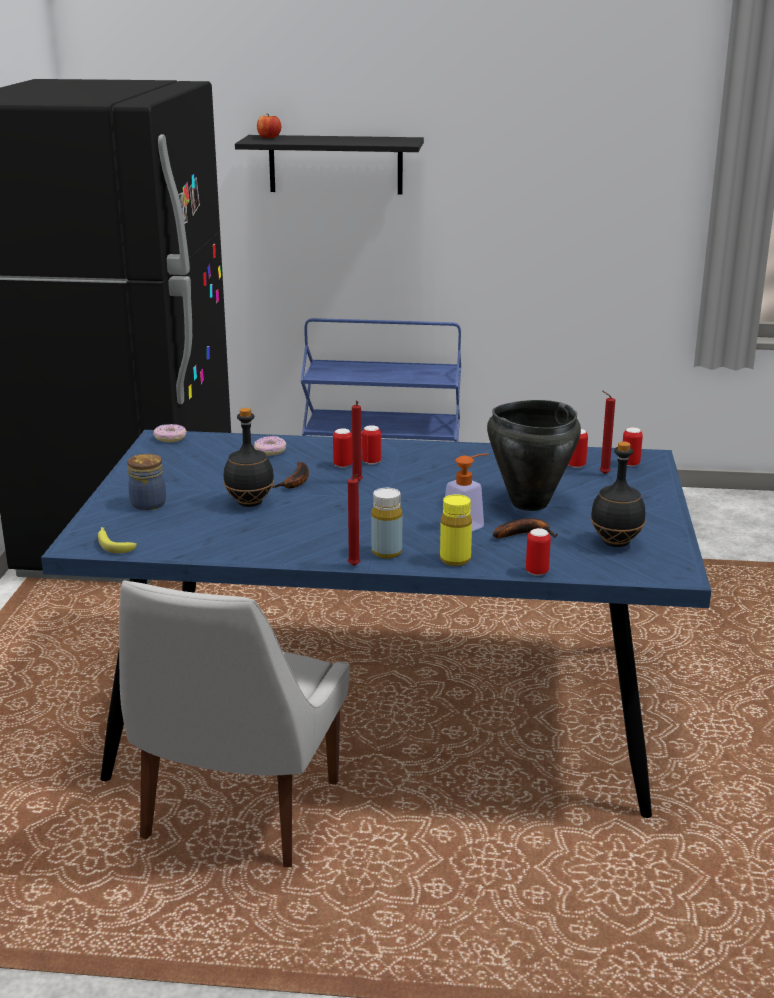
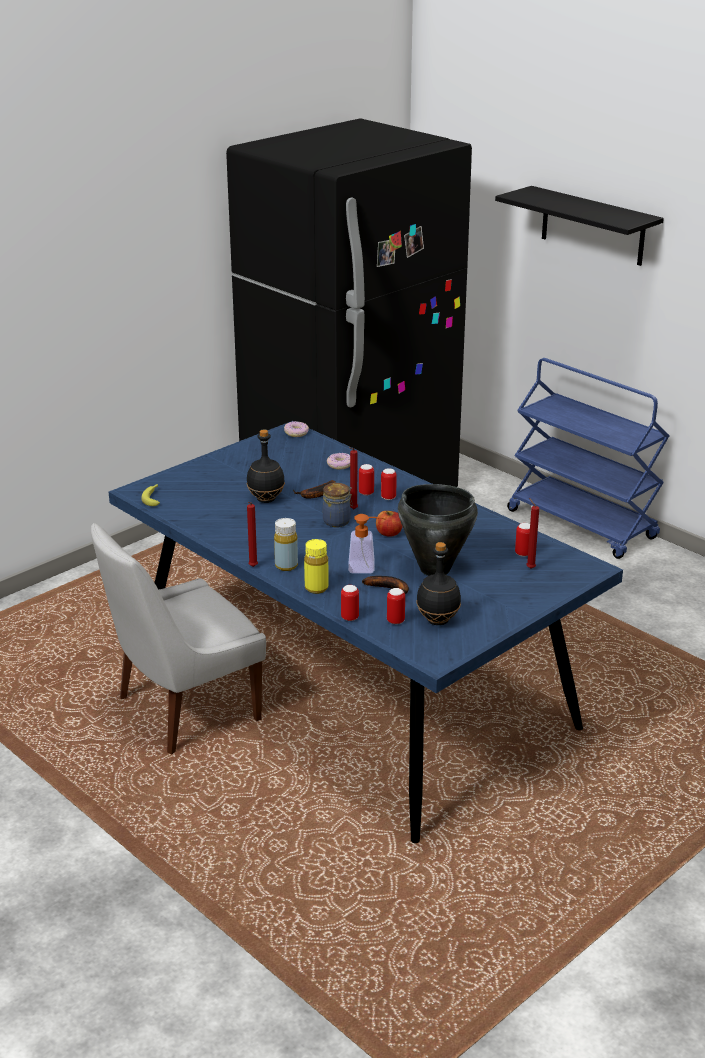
camera: 40 degrees right, 5 degrees up
(149, 503) = (212, 477): jar -> jar (338, 521)
(269, 137) = (537, 193): apple -> apple (389, 533)
(630, 464) = (565, 568): can -> can (395, 621)

